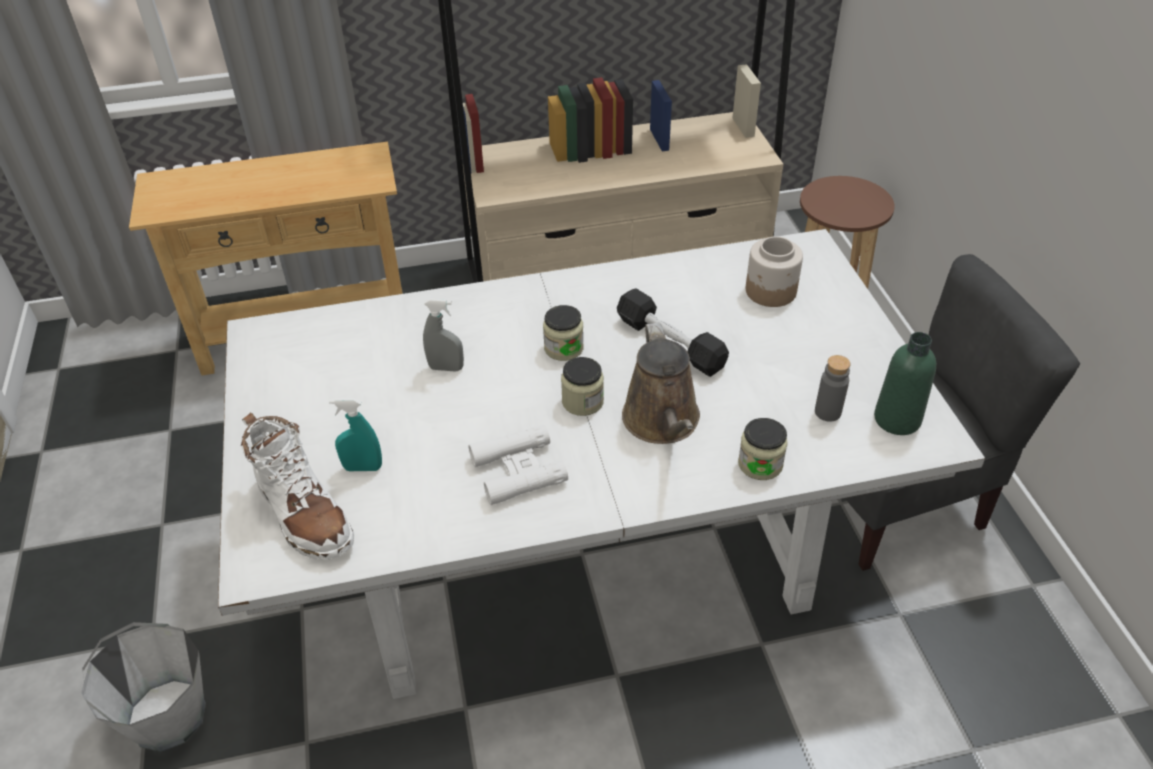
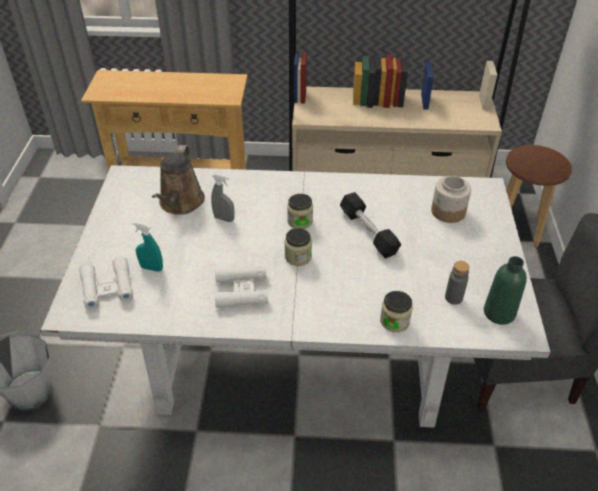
camera: 15 degrees right, 0 degrees up
(304, 514) = (107, 288): white boot -> white binoculars
(663, 422) = (343, 280): brown watering can -> brown watering can (180, 203)

